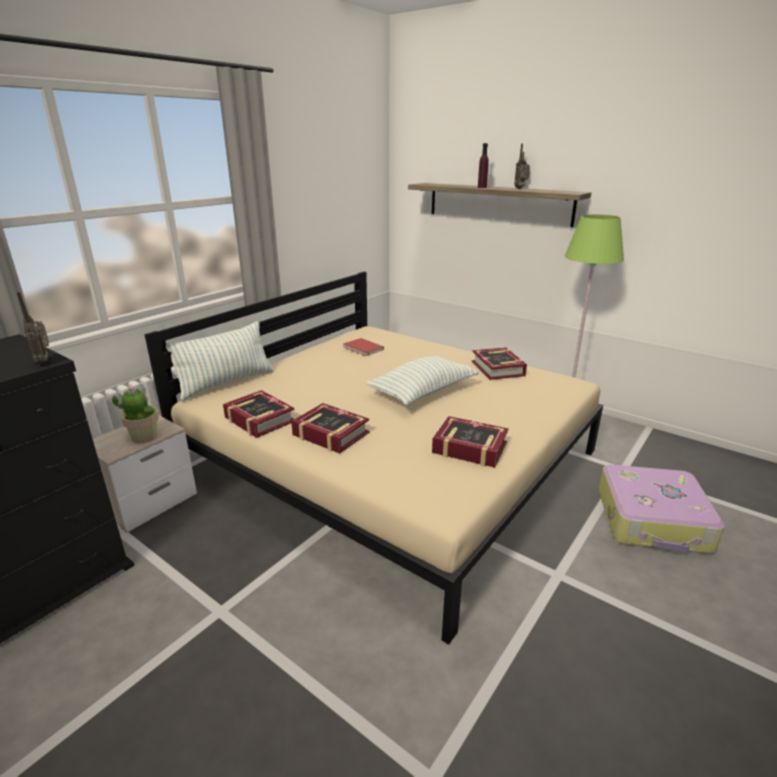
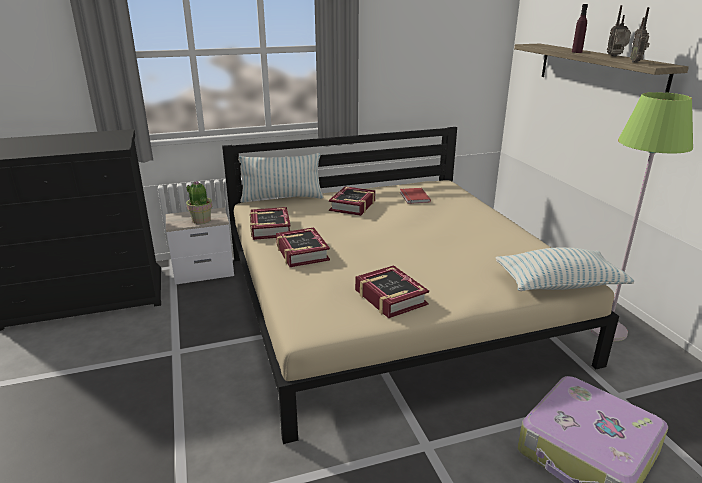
camera: 35 degrees right, 0 degrees up
(45, 362) = (117, 147): radio -> radio (636, 62)
(423, 392) = (416, 244): pillow -> pillow (559, 284)
(498, 368) = (517, 245): book -> book (353, 206)

